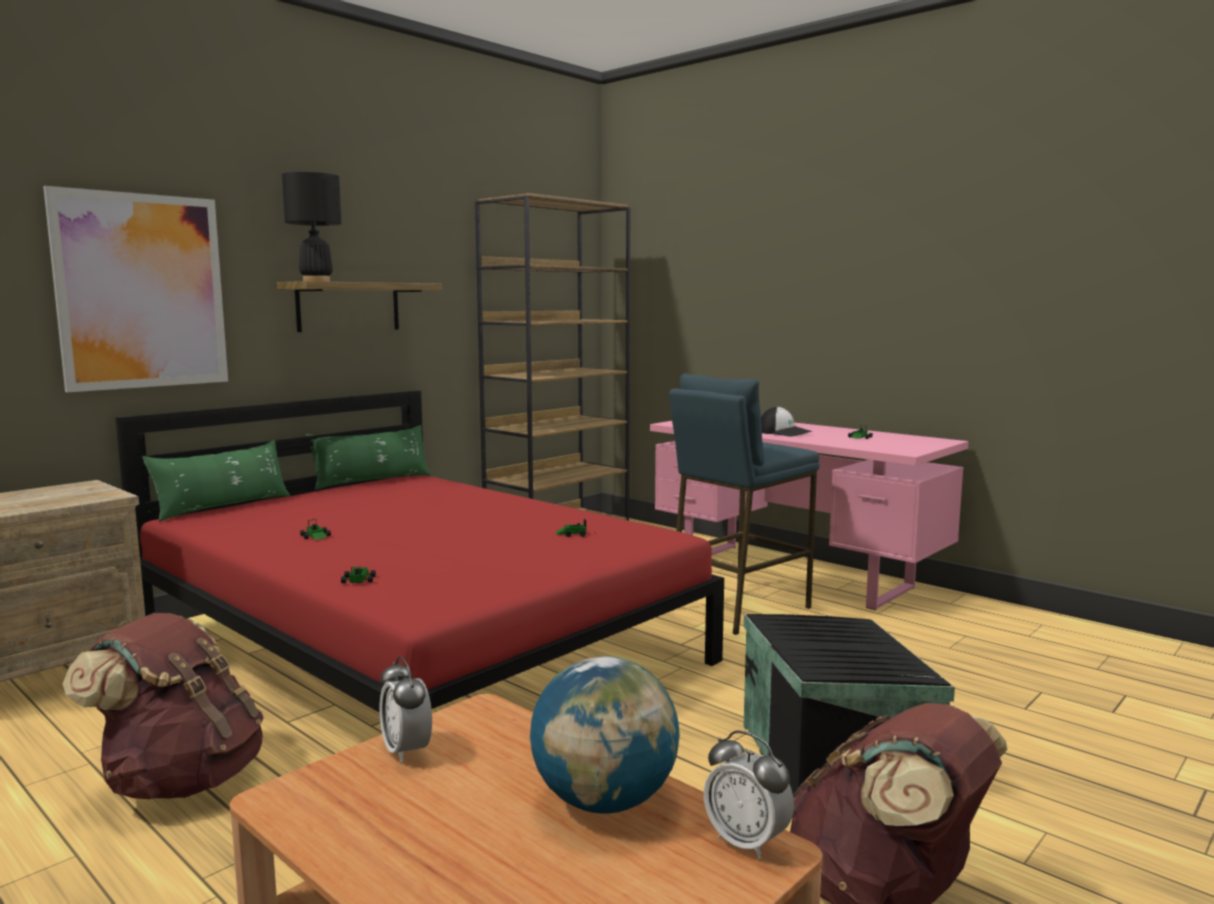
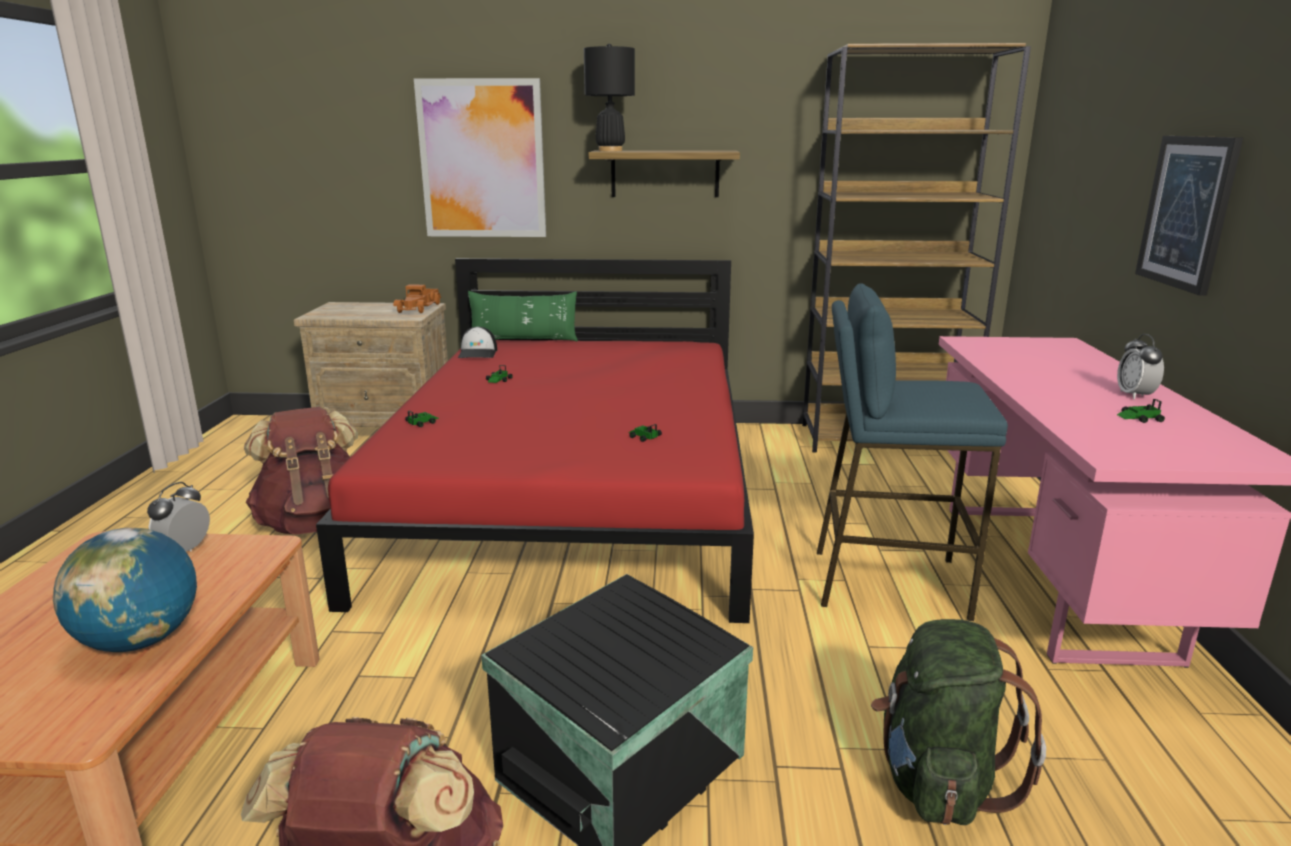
camera: 50 degrees right, 10 degrees up
(83, 487) = (420, 308): none -> toy truck
(372, 481) = (661, 341): green pillow -> none
(746, 842) = (94, 719): alarm clock -> alarm clock (1135, 395)
(784, 432) = (1056, 384): cap -> cap (478, 353)
(806, 314) = (1187, 212): none -> picture
(945, 677) = (938, 781): none -> green backpack

